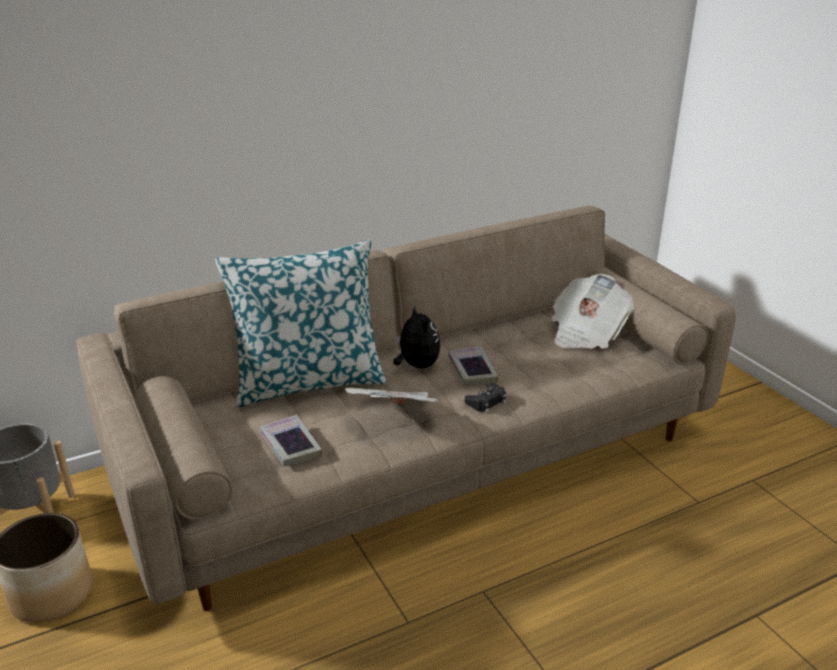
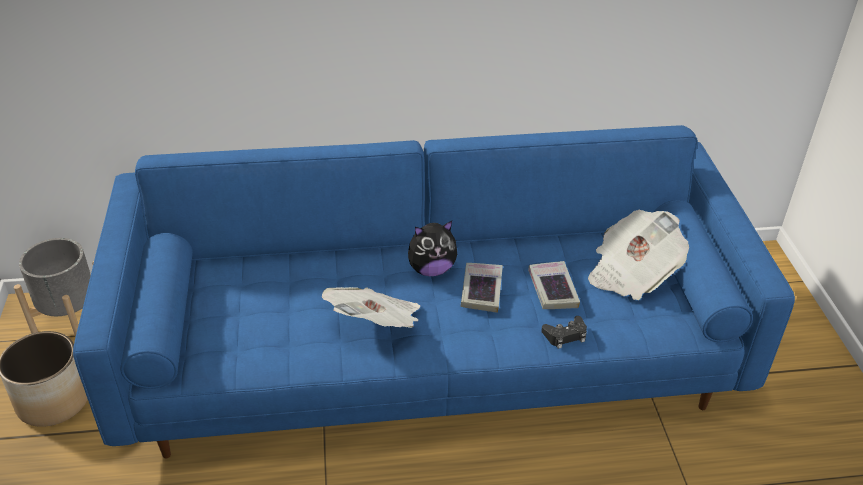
camera: 20 degrees right, 10 degrees up
(290, 445) = (262, 332): book -> book (552, 289)
(308, 382) = (318, 262): pillow -> none
(416, 365) = (431, 269): plush toy -> plush toy turned 75 degrees clockwise
(418, 455) = (429, 352): beige sofa -> blue sofa
(486, 402) = (473, 333): black game controller -> black game controller (565, 335)

